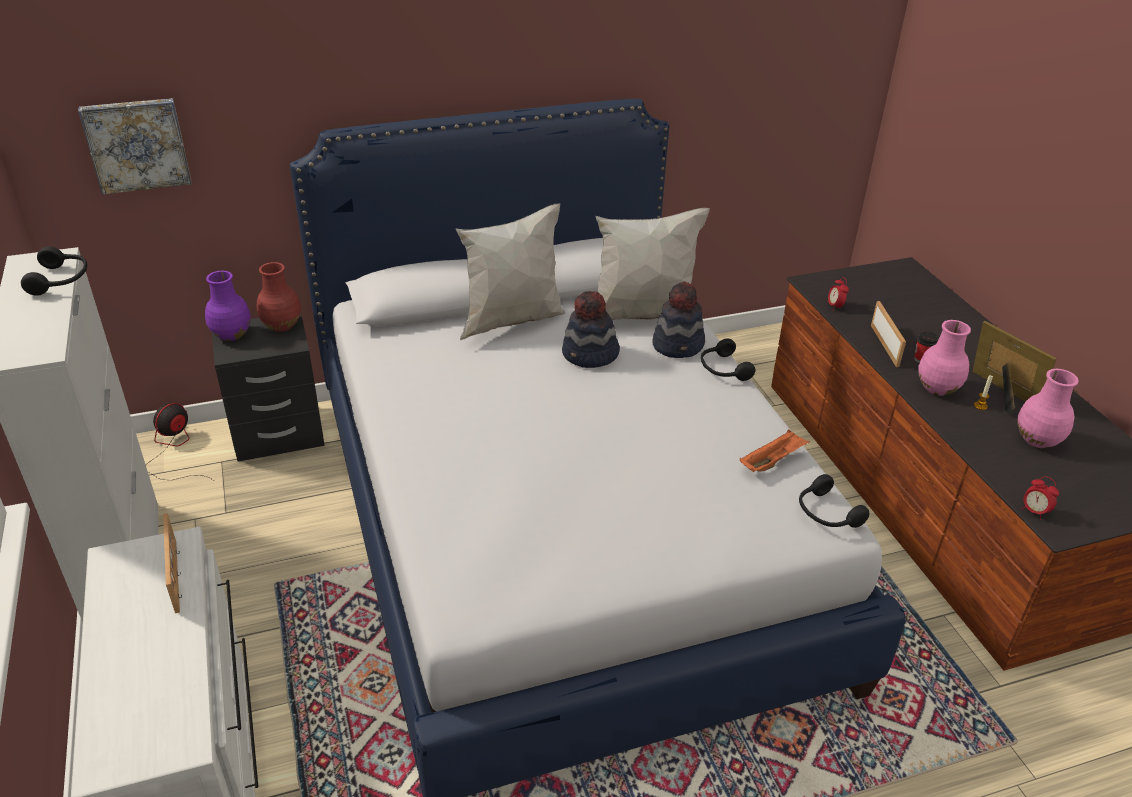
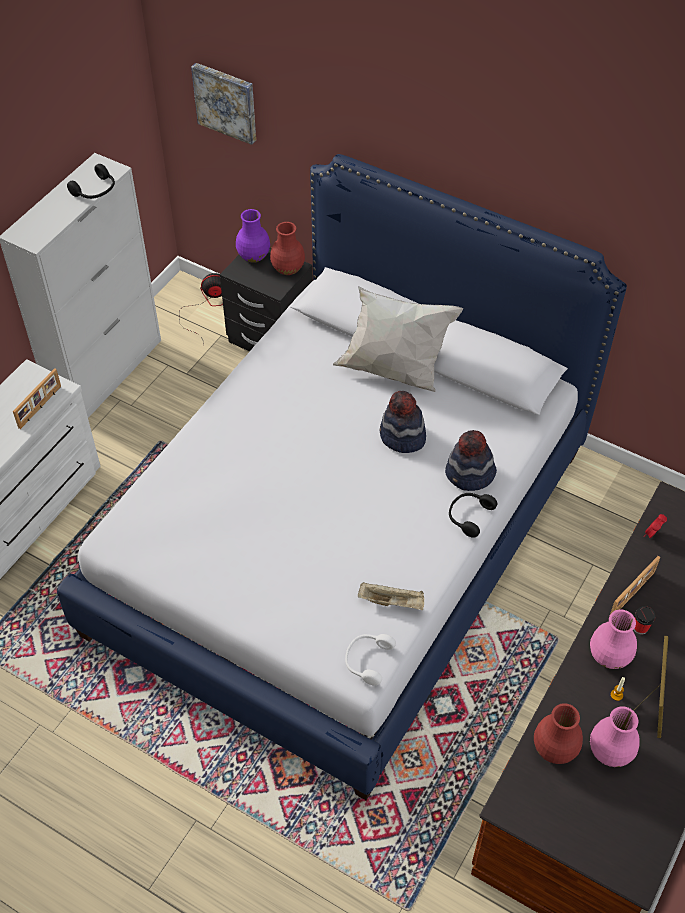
camera: 50 degrees right, 15 degrees up
(643, 316) = (483, 433): white pillow -> none
(772, 461) = (392, 602): orange tray -> beige tray
(826, 513) = (367, 660): black headphones -> white headphones
(1011, 466) = (555, 748): none -> red vase
(1034, 512) = (511, 785): alarm clock -> none

